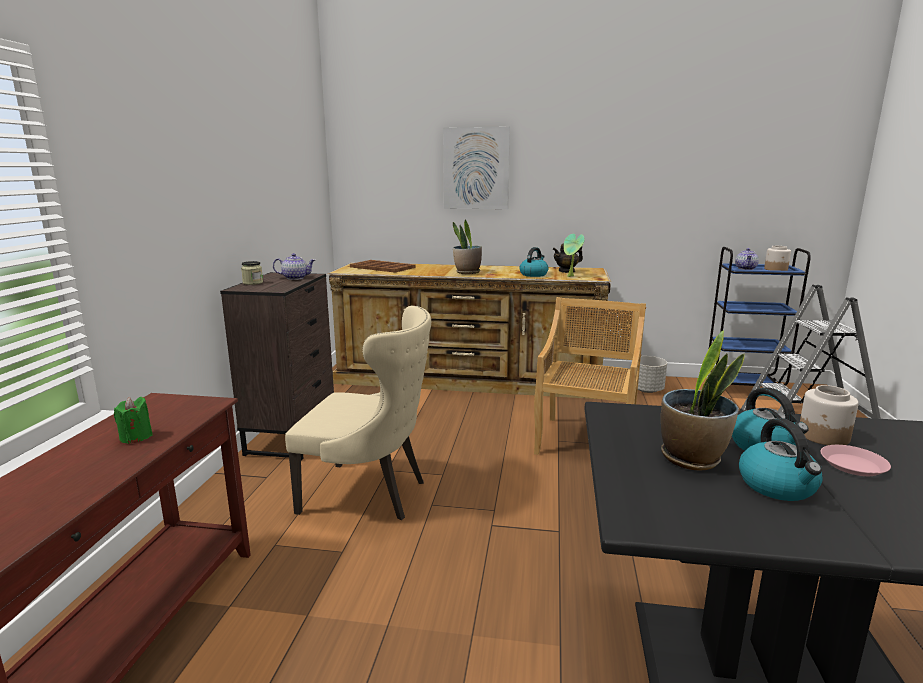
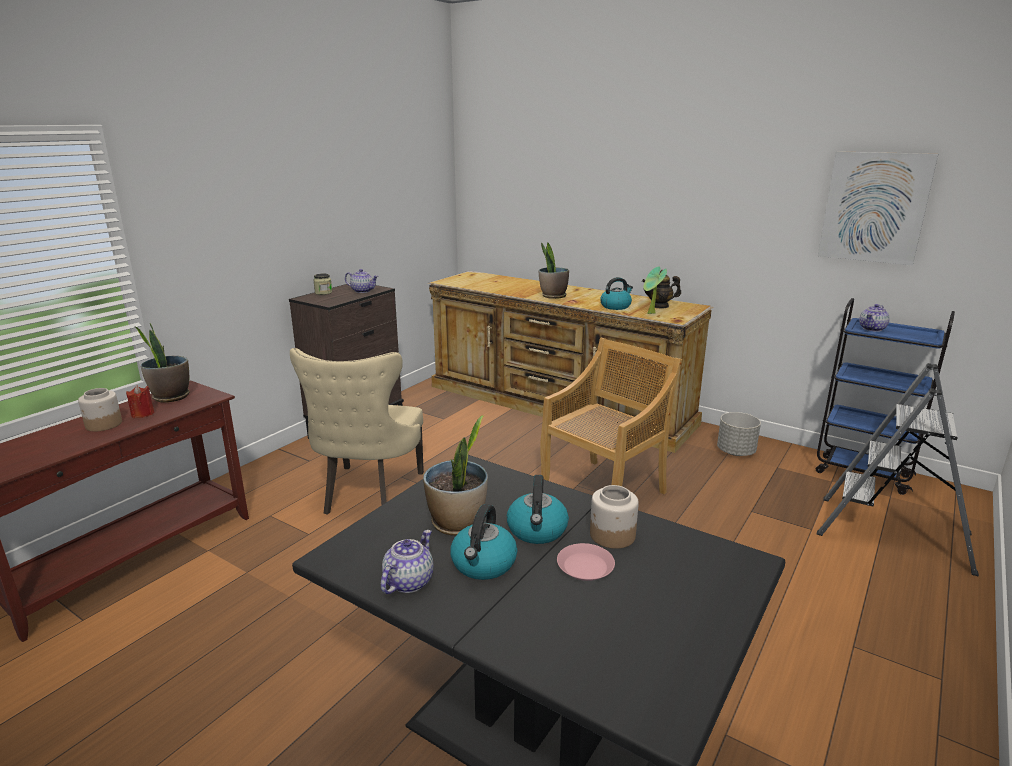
camera: 25 degrees right, 5 degrees up
(136, 437) = (143, 414): green candle -> red candle
(150, 413) = (171, 397): none -> potted plant
(369, 494) = (369, 493): beige chair -> beige chair turned 60 degrees clockwise
(382, 267) = (485, 280): brown tray -> none
(476, 168) = (586, 184): picture -> picture (874, 207)
(747, 521) = (408, 581): none -> teapot
(776, 269) = (912, 335): jar -> jar (103, 424)

